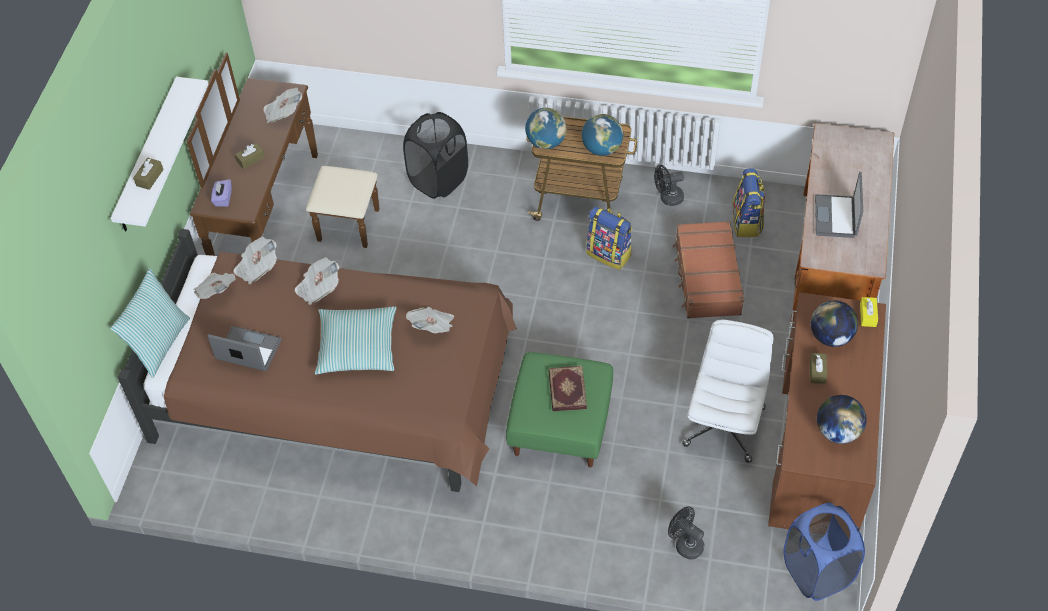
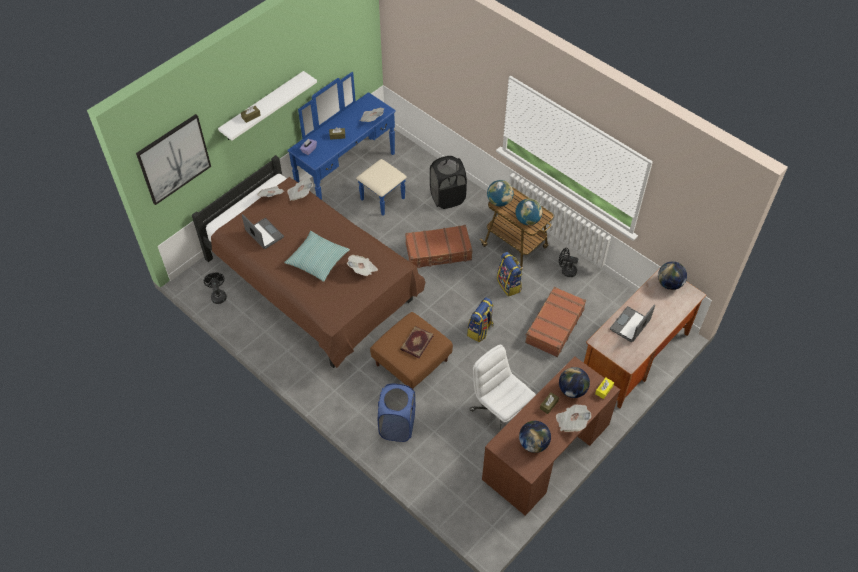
camera: 30 degrees right, 0 degrees up
(76, 296) = (174, 159): none -> picture
(159, 344) = (226, 209): pillow -> none
(286, 215) = (355, 178): brown dresser -> blue dresser
(318, 288) = (321, 220): newspaper -> newspaper (571, 422)
(482, 258) = (438, 252): none -> brown suitcase
(560, 425) = (411, 362): green ottoman -> brown ottoman
(685, 544) = (429, 462): black fan -> black fan (218, 295)
(724, 425) = (500, 411): white office chair -> white office chair turned 90 degrees counterclockwise
(747, 222) = (602, 307): backpack -> backpack (480, 330)
(816, 572) = (489, 519): blue laundry basket -> blue laundry basket (397, 426)
(841, 141) = (669, 284): none -> globe

